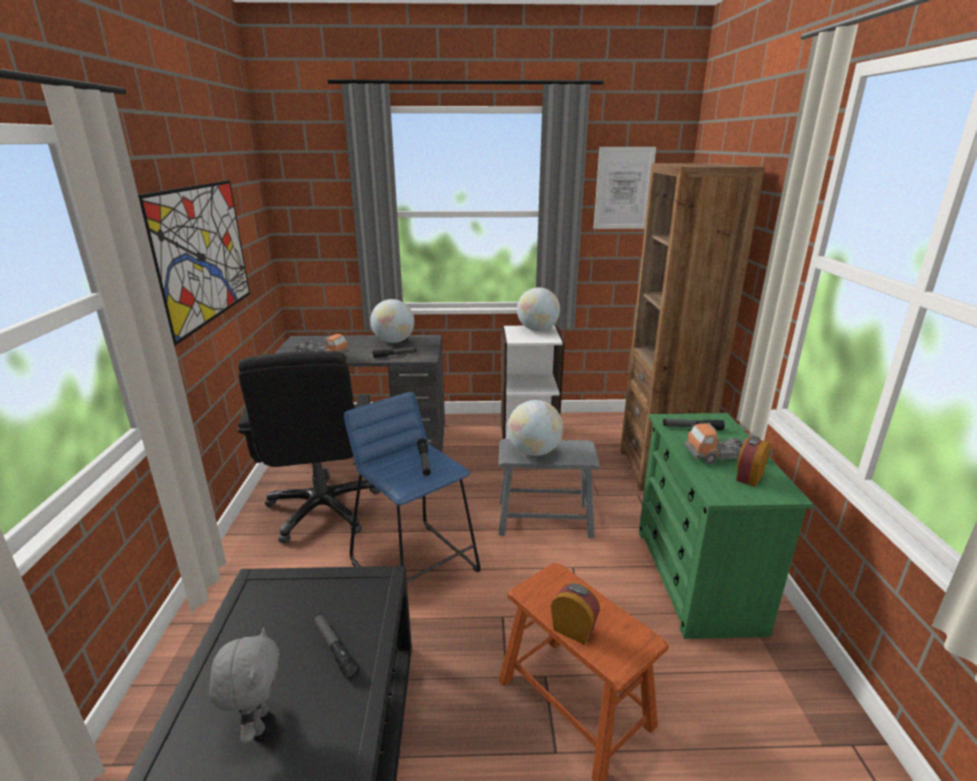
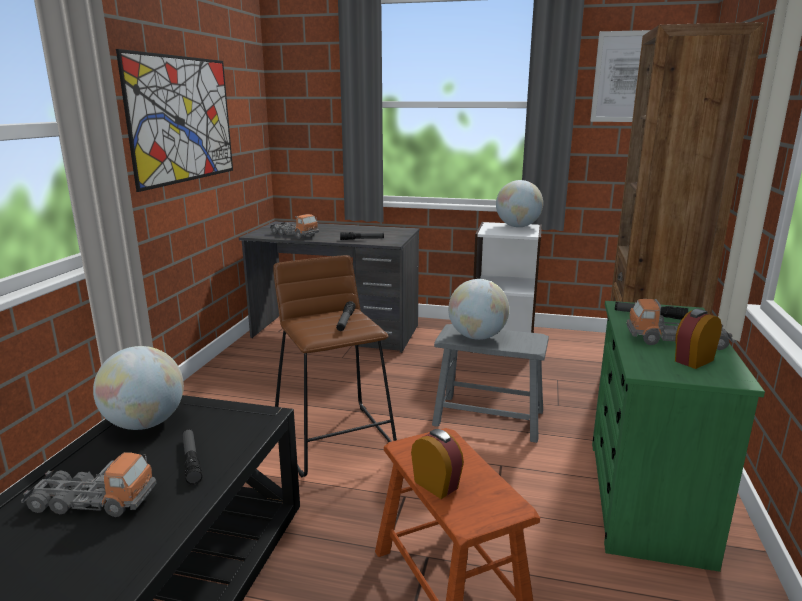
camera: 15 degrees right, 5 degrees down
(257, 722) = (92, 501): grey plush toy -> toy truck
(323, 509) = (268, 381): black office chair -> none
(394, 341) = (368, 230): globe -> globe (145, 423)
(416, 566) = (335, 439): blue stool -> brown stool

